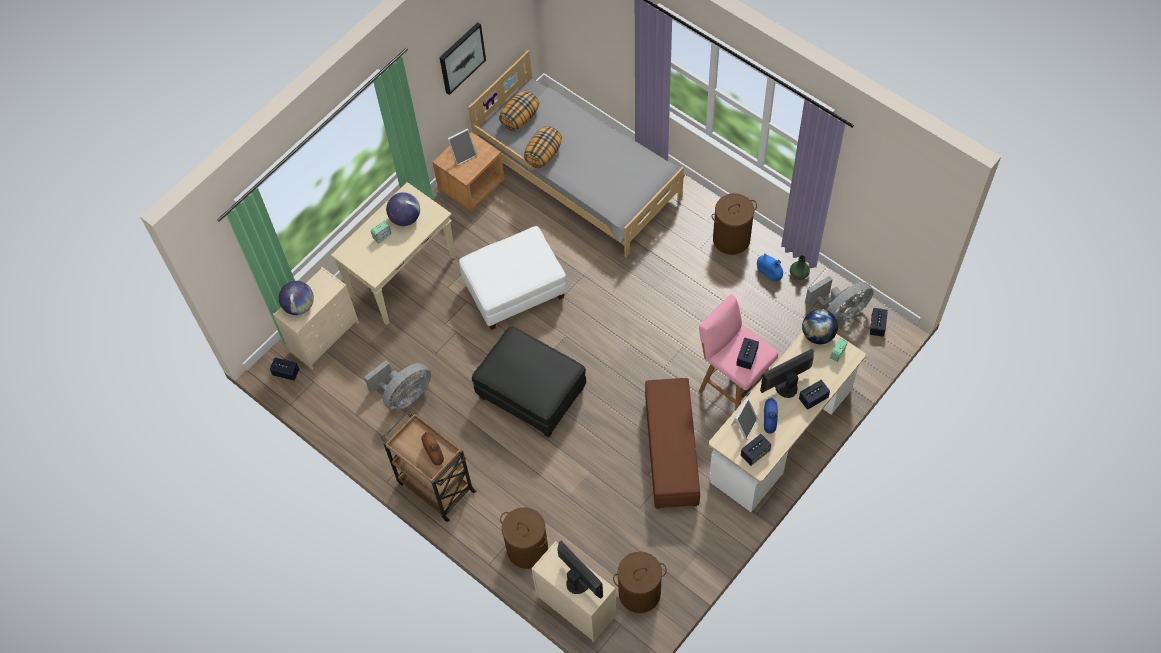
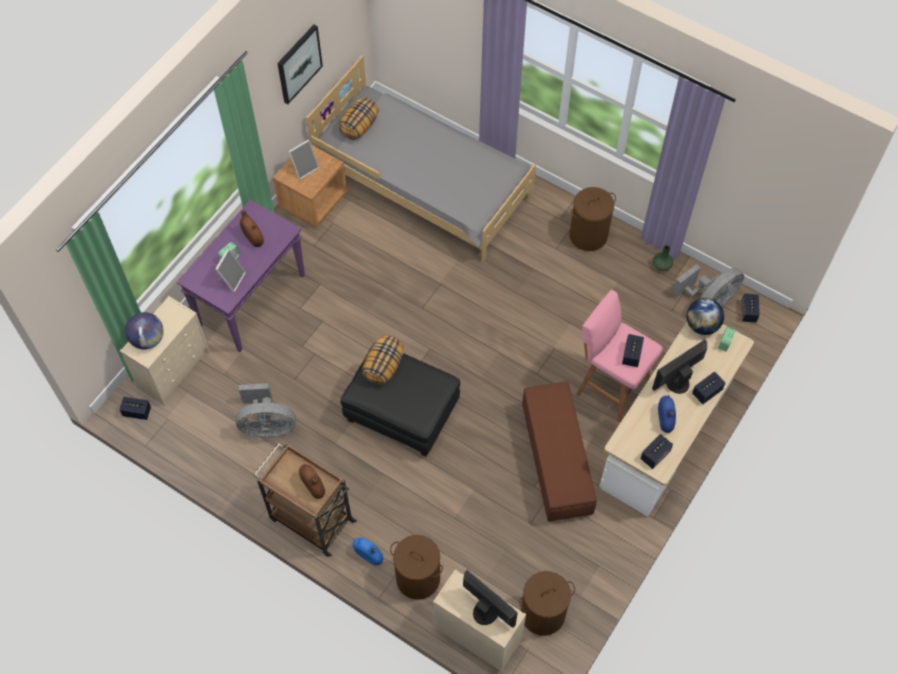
camera: 10 degrees left, 0 degrees up
(403, 276) = (252, 299): beige console table -> purple console table
(404, 395) = (267, 425): grey fan -> grey fan turned 45 degrees clockwise
(405, 218) = (253, 237): globe -> brown vase
(515, 290) = (372, 305): white ottoman -> none
(543, 154) = (388, 162): pillow -> pillow (383, 366)
(744, 425) = (639, 427): picture frame -> picture frame (231, 279)
(769, 273) = (631, 267): blue vase -> blue vase (368, 555)

